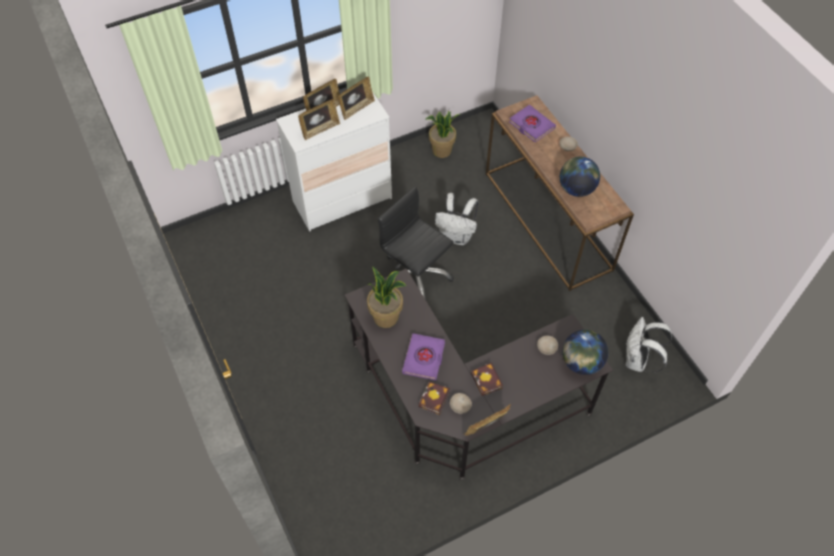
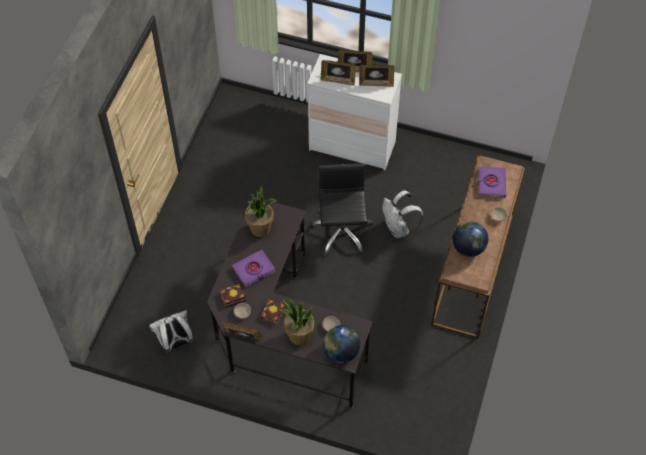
camera: 45 degrees right, 0 degrees up
(441, 151) = (456, 164): potted plant -> potted plant (299, 336)
(637, 360) = (422, 406): white backpack -> white backpack (176, 343)

